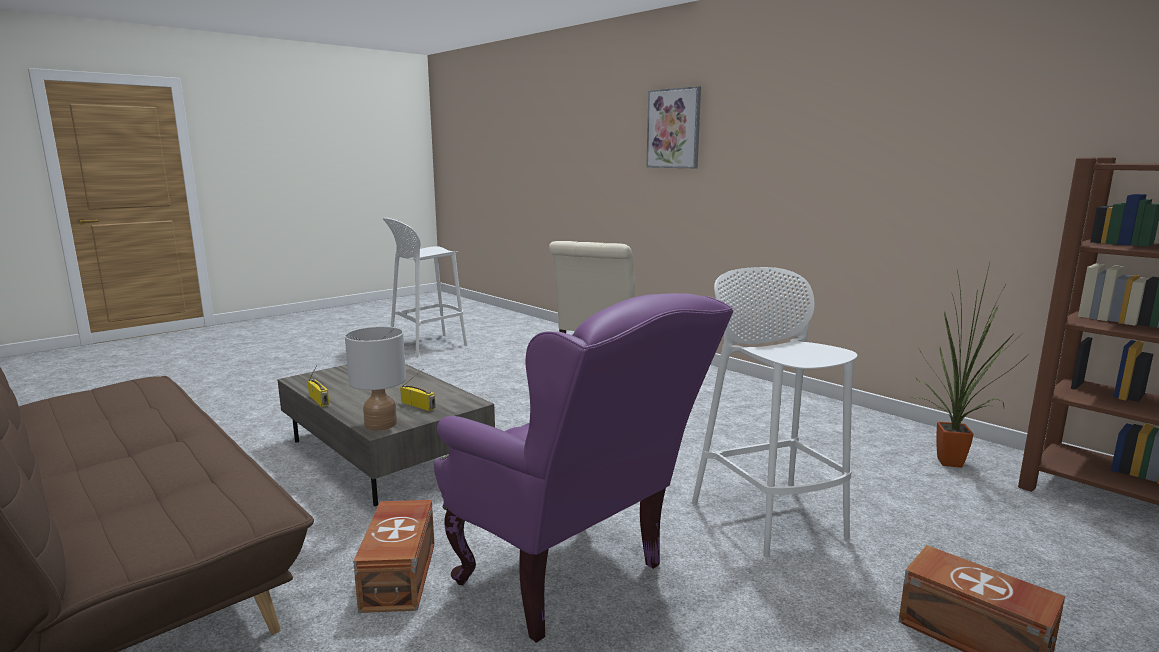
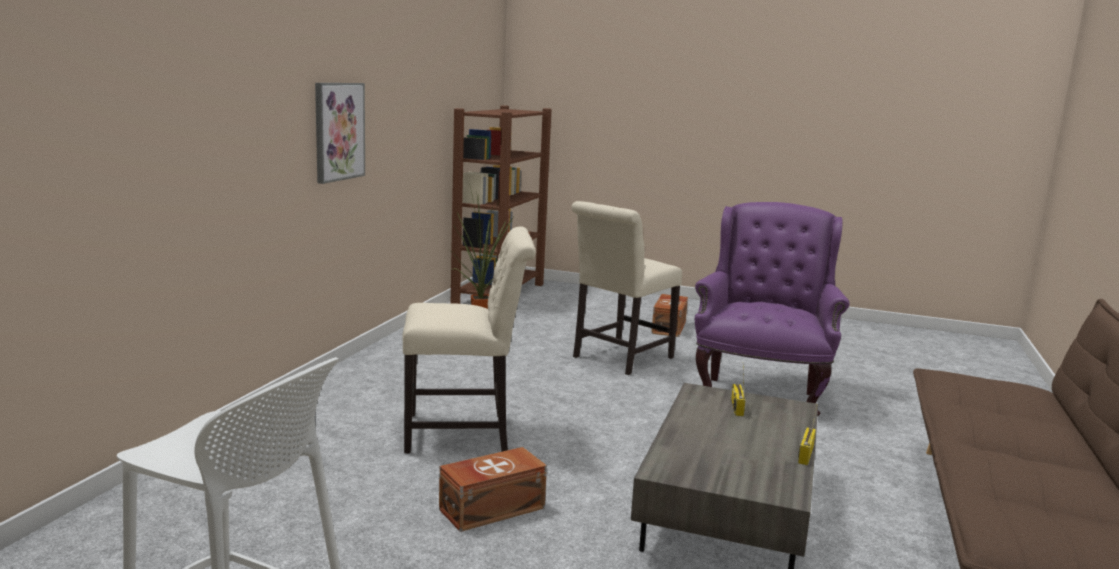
camera: 120 degrees left, 0 degrees up
(381, 424) = (791, 408): grey table lamp -> none
(401, 575) = (837, 437): brown storage box -> brown storage box (490, 508)
(674, 128) = (202, 79): picture -> picture (338, 131)
(770, 516) = (618, 359): white stool -> beige chair

